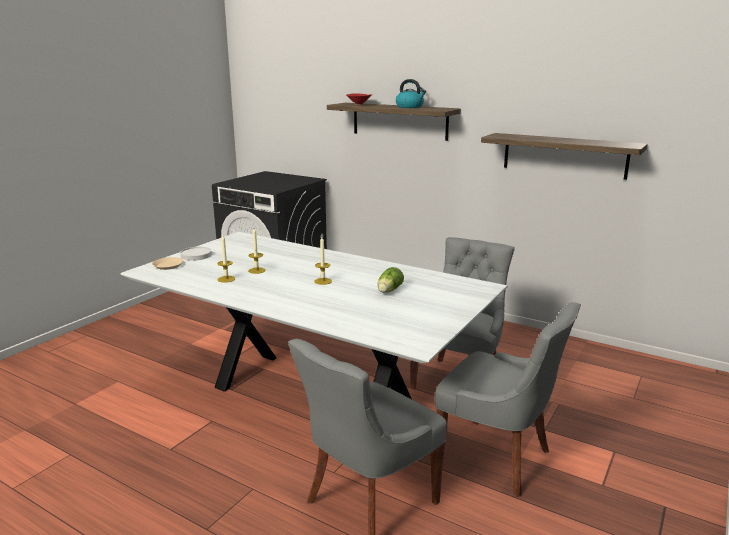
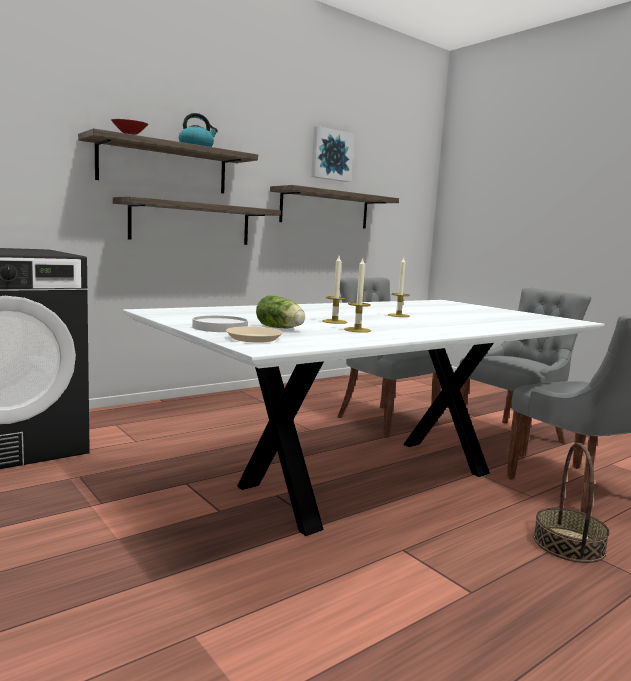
camera: 70 degrees left, 10 degrees down
(250, 490) = (569, 544): none -> basket
(388, 290) = (441, 311): lettuce -> lettuce (281, 328)
(420, 165) = (191, 223): none -> shelf
(575, 95) = (331, 155): none -> picture

